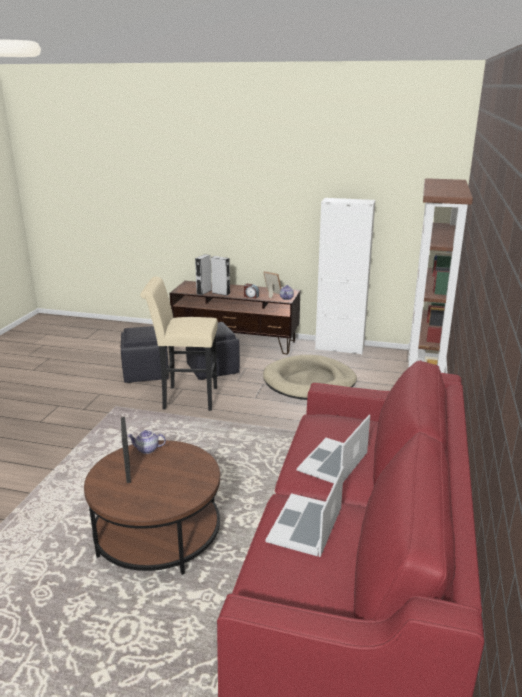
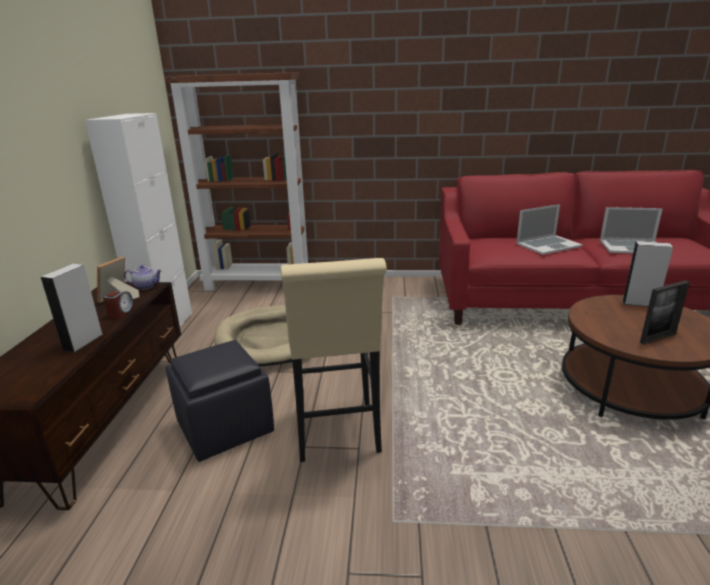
camera: 100 degrees left, 0 degrees up
(145, 373) = (236, 520): black ottoman -> none
(147, 450) = (610, 336): teapot -> none
(204, 292) = (61, 362): grey speaker -> grey speaker (640, 303)
(333, 461) = (548, 245): laptop -> laptop turned 45 degrees counterclockwise

